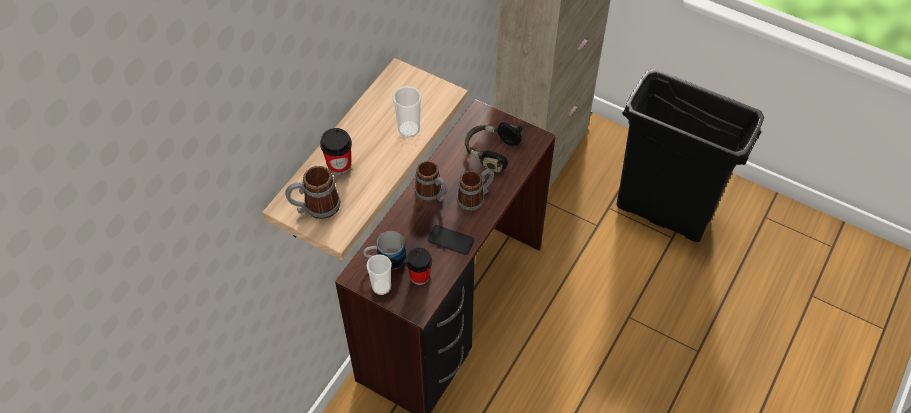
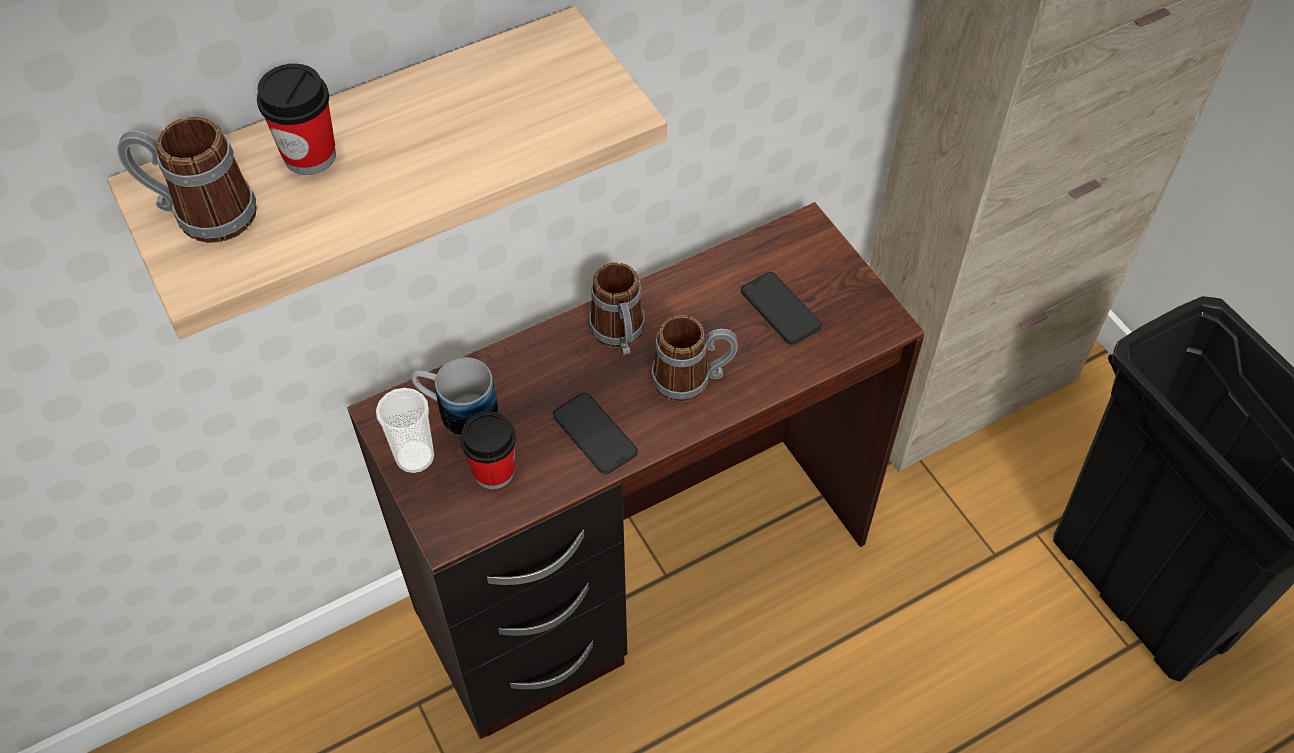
camera: 30 degrees right, 0 degrees up
(409, 129) = (492, 146): cup -> none
(491, 152) = (780, 309): black headphones -> phone

